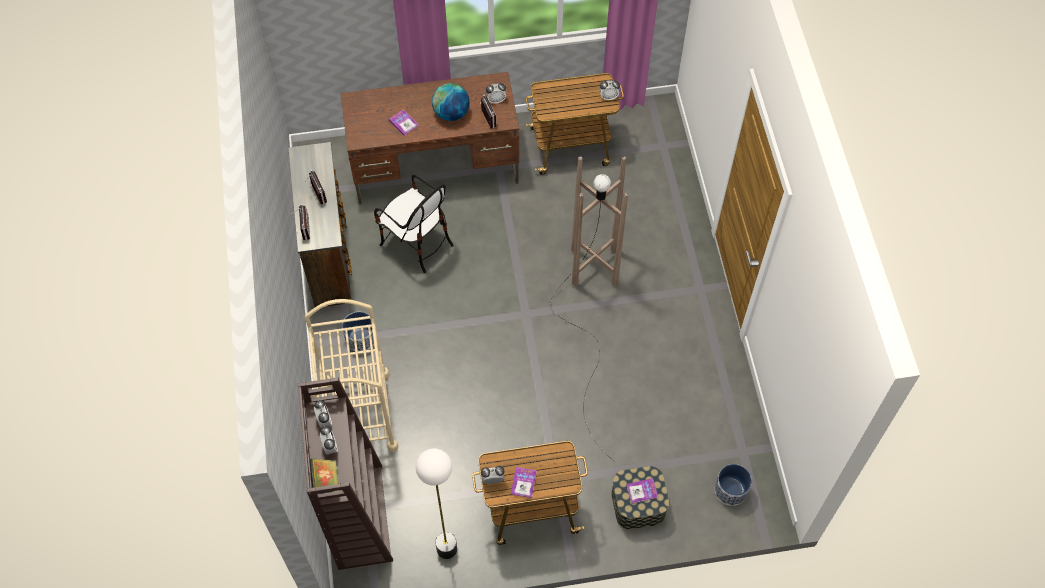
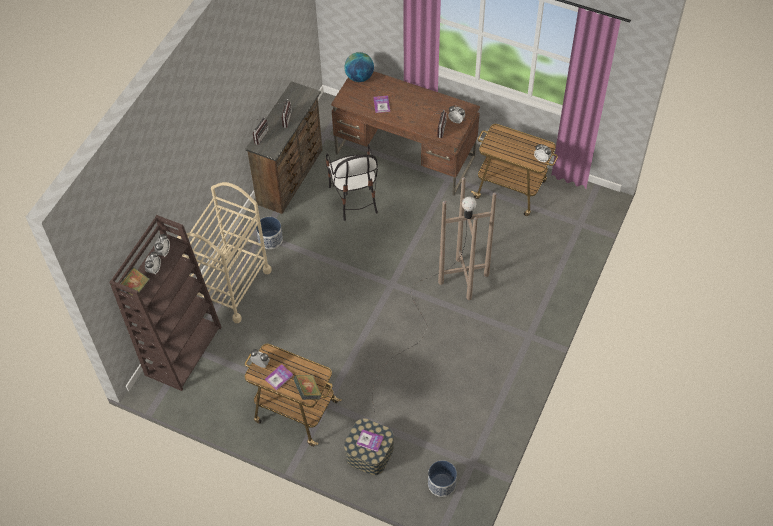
camera: 35 degrees right, 5 degrees down
(446, 548) = (221, 403): floor lamp -> none
(451, 113) = (418, 114): globe -> globe (359, 77)
(565, 479) = (308, 391): none -> book

